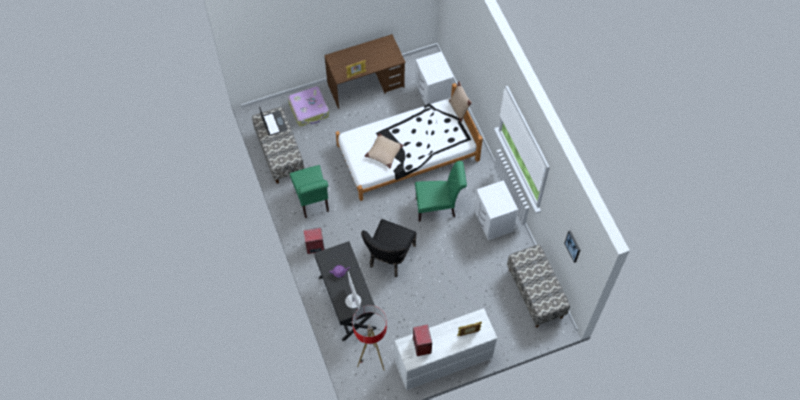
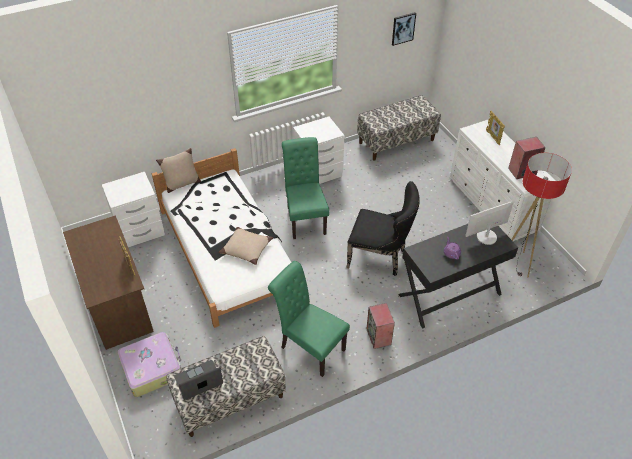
camera: 95 degrees left, 15 degrees down
(312, 201) = (309, 347): green chair -> green chair turned 120 degrees counterclockwise

